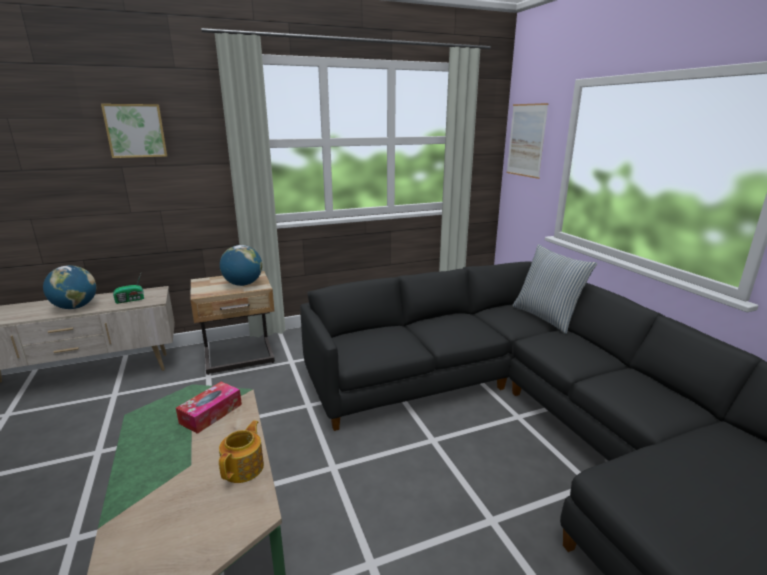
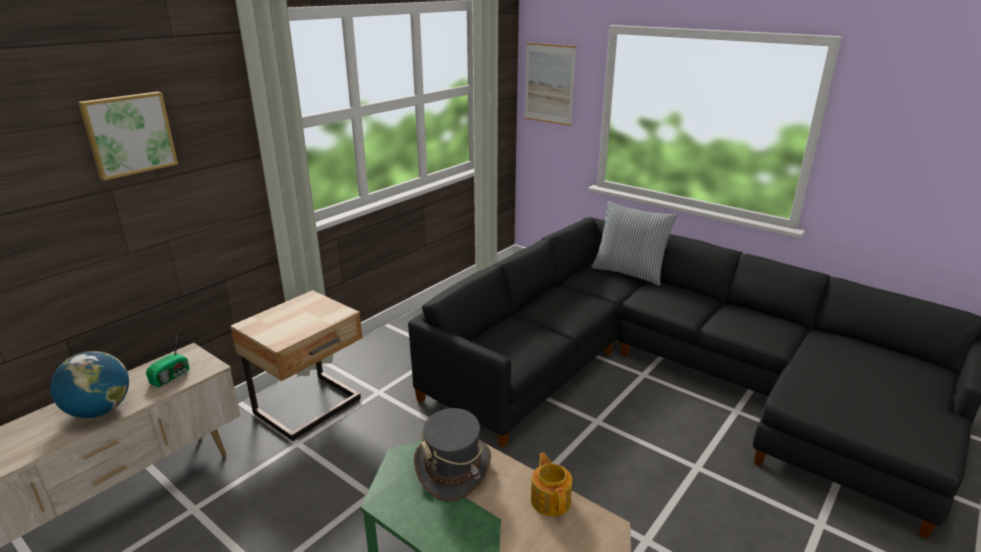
camera: 30 degrees left, 5 degrees up
(211, 413) = (453, 468): tissue box -> grey hat
(243, 284) = (314, 315): globe -> none

